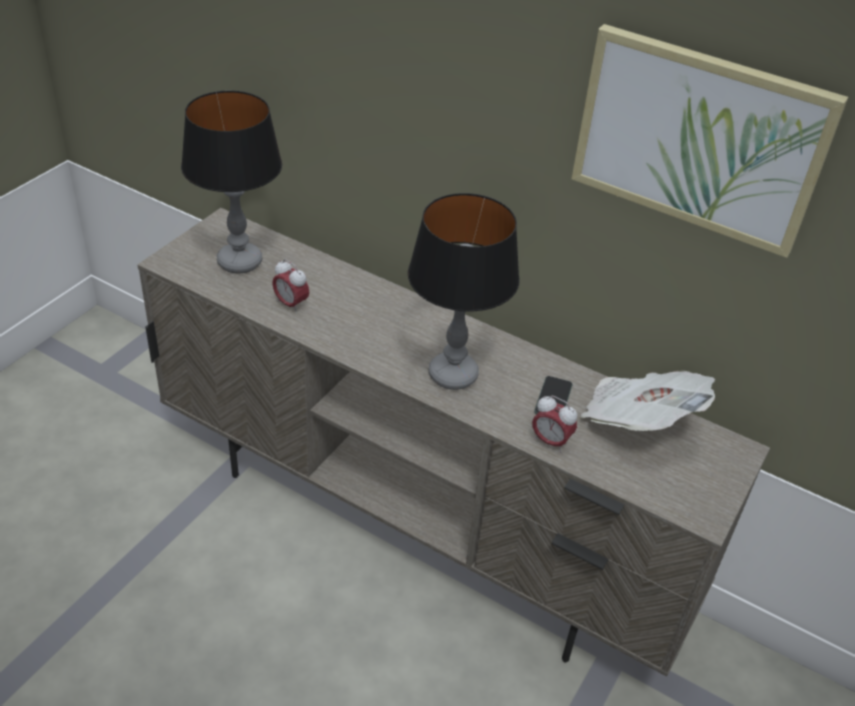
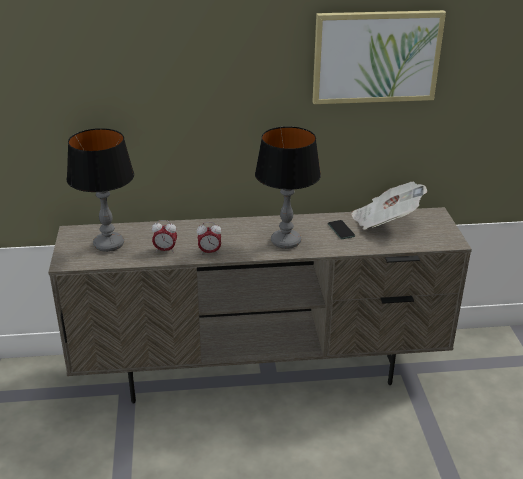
camera: 35 degrees left, 10 degrees down
(550, 441) = (362, 246): alarm clock -> alarm clock (209, 252)

